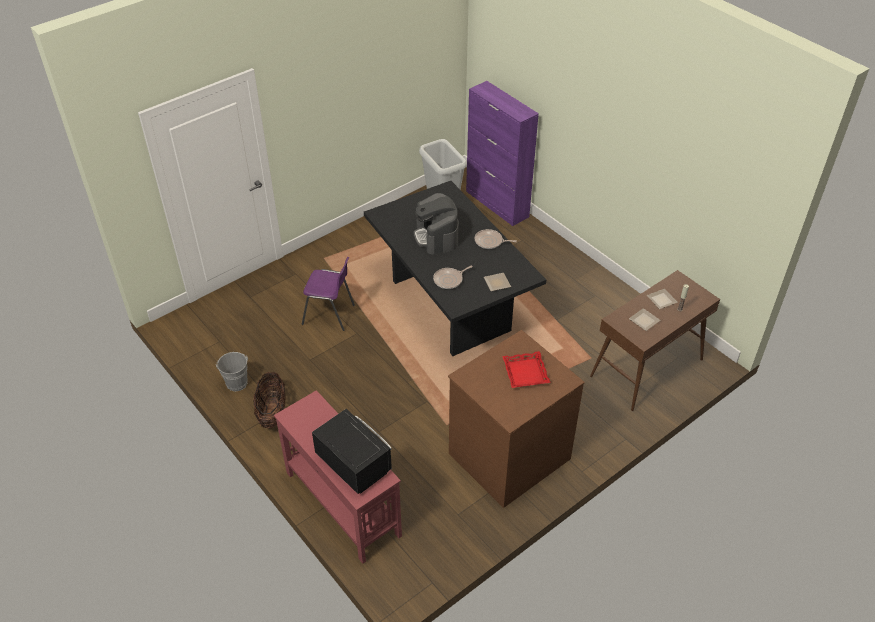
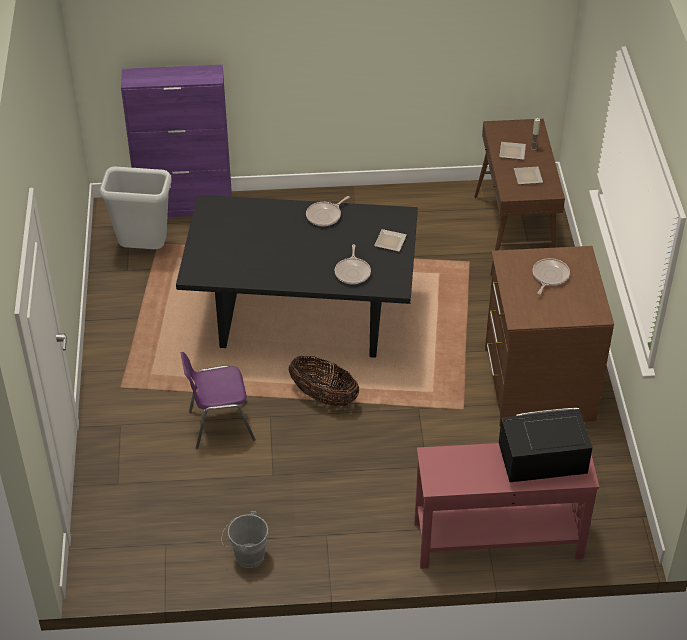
camera: 55 degrees left, 0 degrees up
(272, 412) = (323, 543): basket -> basket (323, 396)
(330, 315) = (219, 425): purple chair -> purple chair turned 150 degrees counterclockwise
(436, 236) = (277, 249): coffee machine -> none
(525, 373) = (549, 276): red tray -> frying pan

